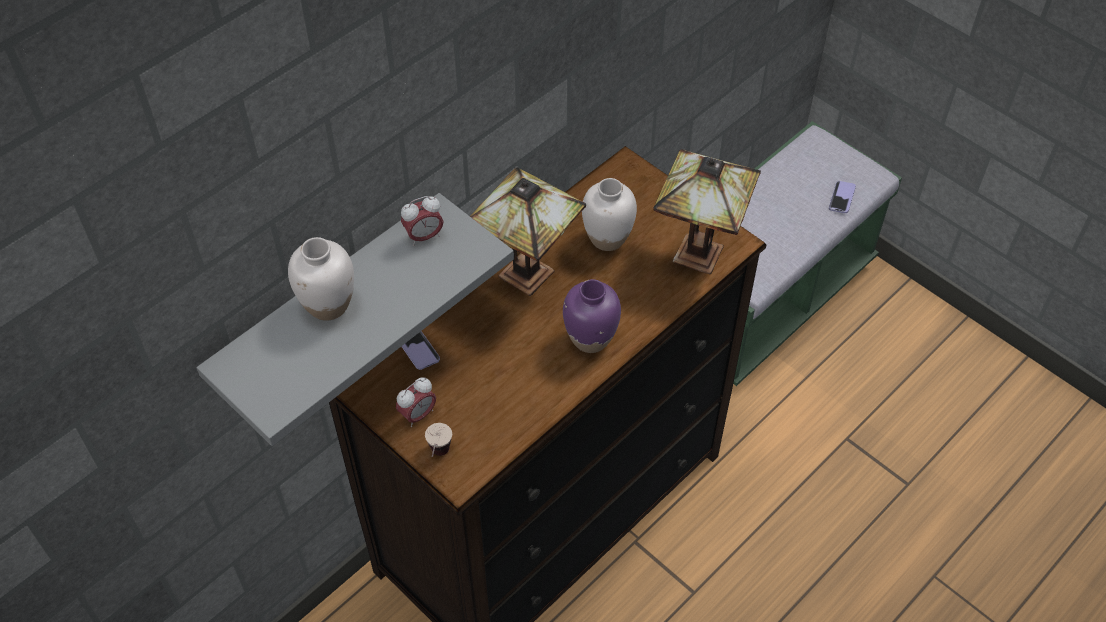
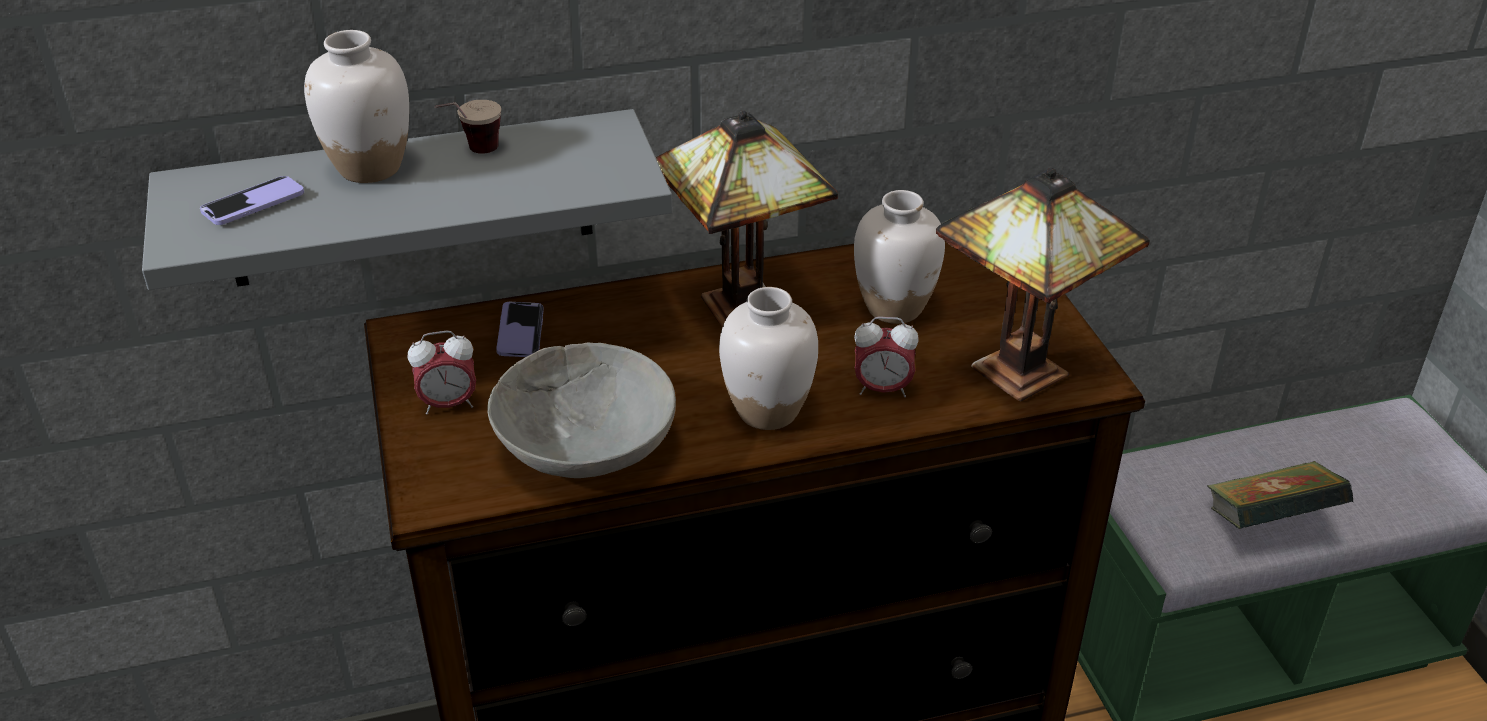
camera: 30 degrees right, 15 degrees down
(424, 236) = (566, 142): alarm clock -> alarm clock (882, 389)
(439, 458) = (427, 464): cup -> cup (472, 154)
(512, 405) = (584, 445): none -> grey bowl
(590, 339) = (767, 411): purple vase -> white vase
(786, 242) = (1269, 522): none -> book
(842, 198) = (1401, 500): phone -> phone (253, 203)

